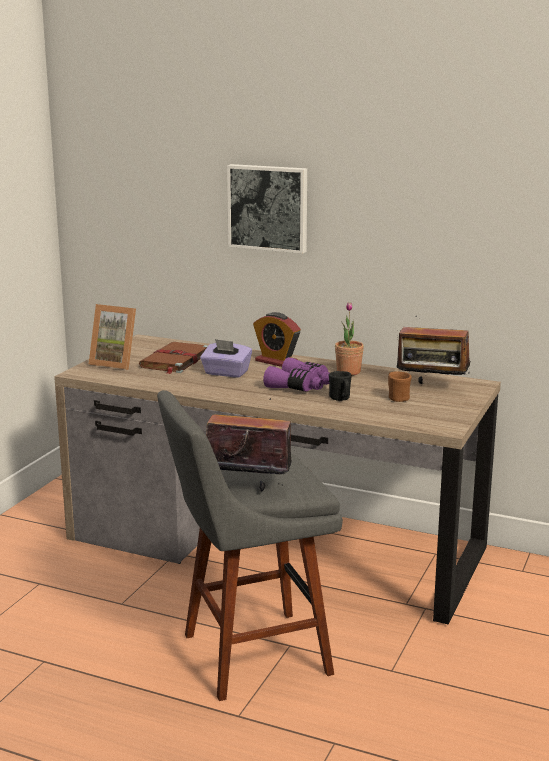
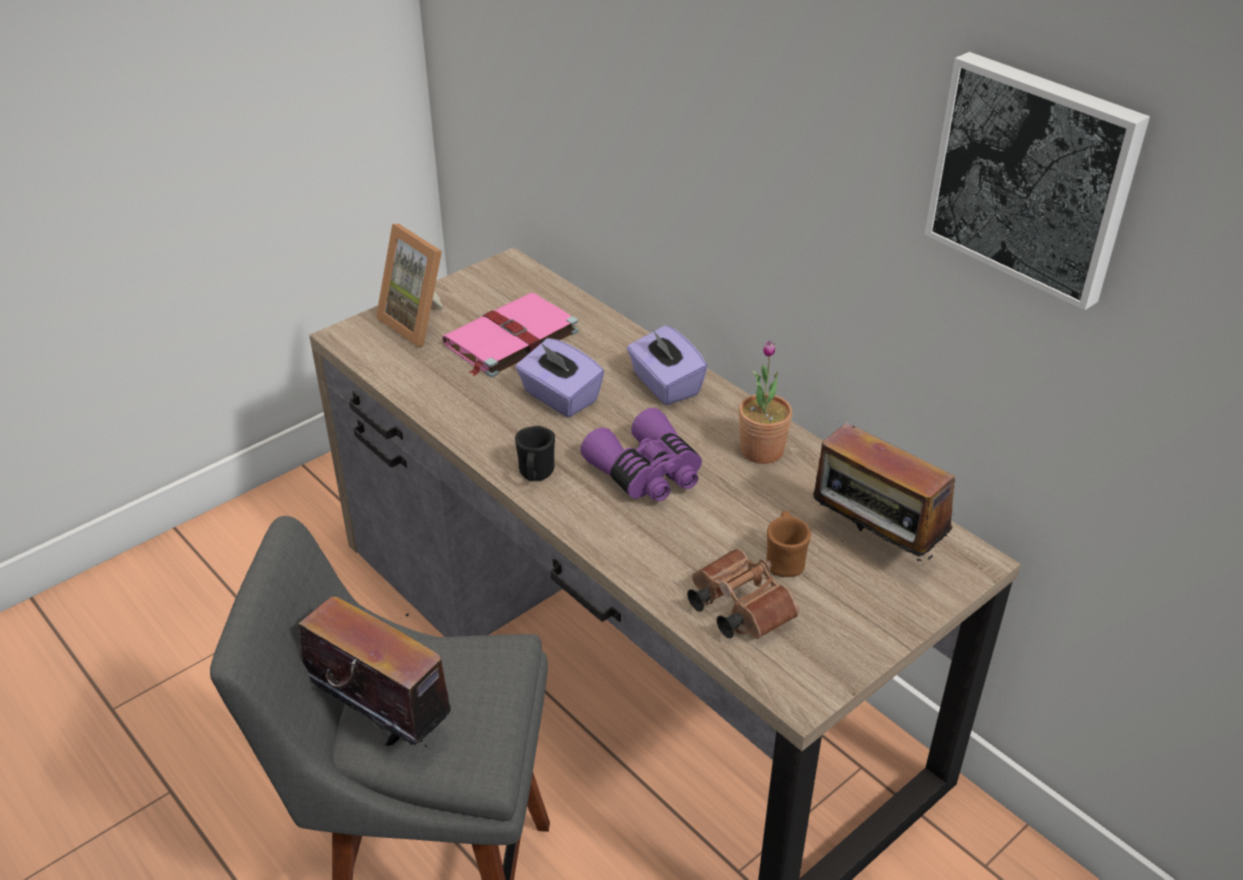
camera: 25 degrees right, 20 degrees up
(174, 361) = (509, 339): brown book -> pink book
(268, 207) = (691, 109): picture -> picture (1034, 177)
(276, 361) = (665, 385): alarm clock -> purple tissue box
(341, 399) = (685, 533): black mug -> black mug (535, 475)
(390, 413) = (736, 608): none -> brown binoculars

